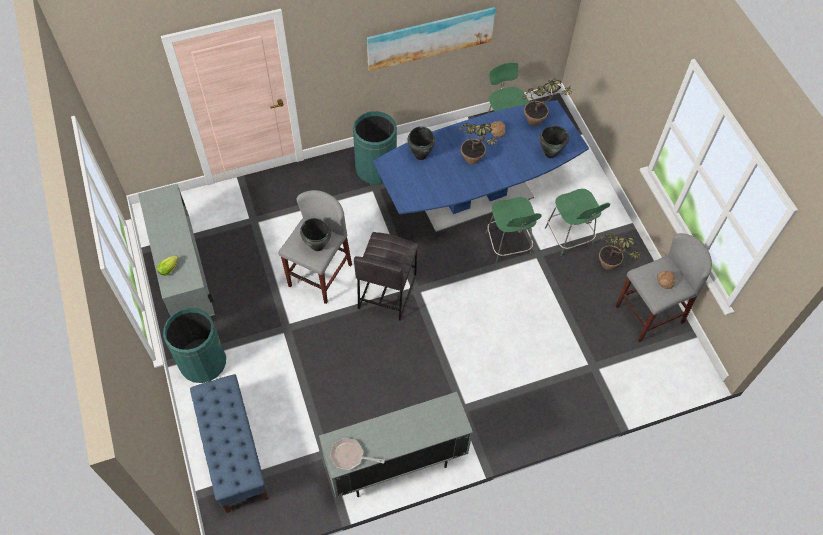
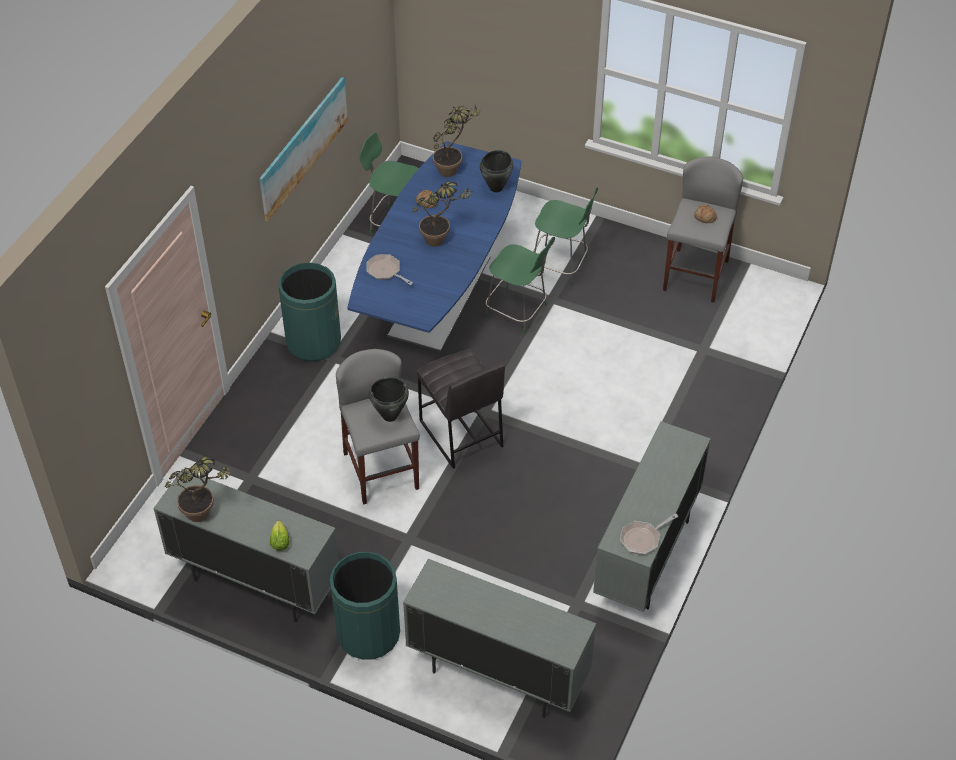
camera: 45 degrees left, 10 degrees down
(234, 452) = (497, 675): blue bench -> grey cabinet
(420, 155) = (385, 271): black cooking pot -> frying pan
(611, 268) = (623, 263): potted plant -> potted plant (206, 515)

